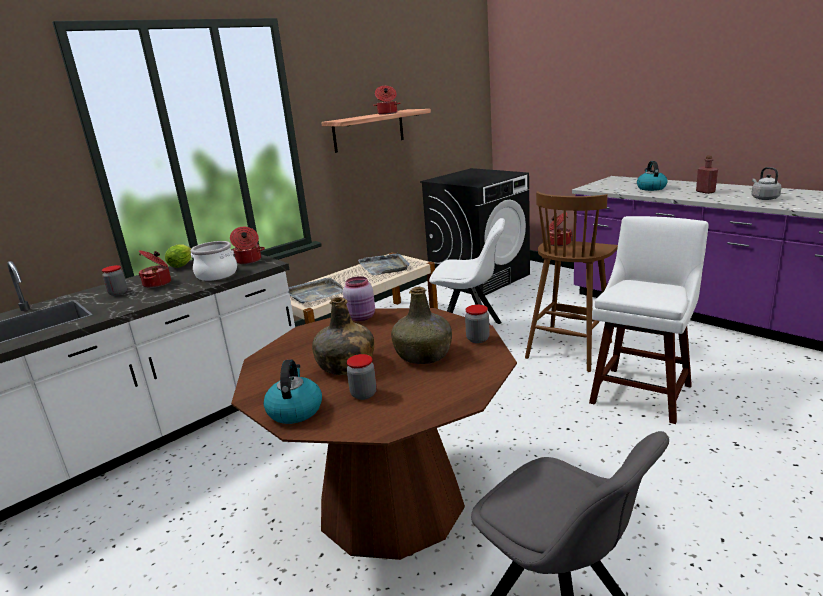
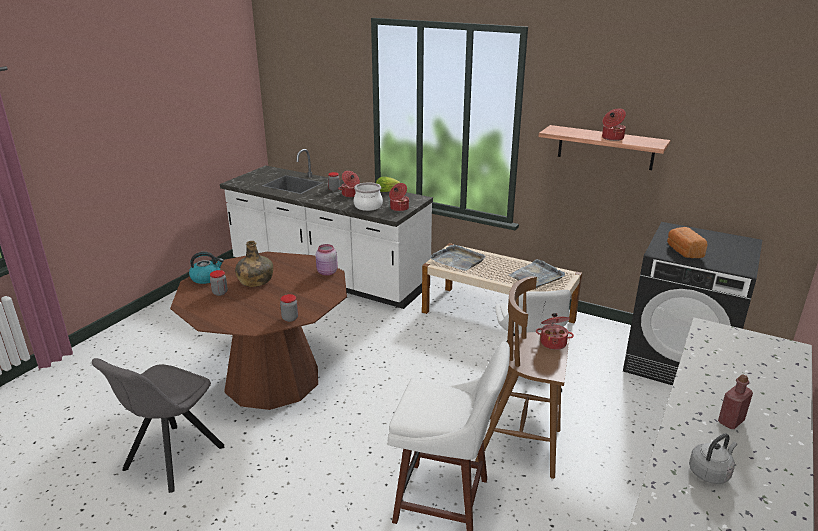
camera: 70 degrees right, 5 degrees up
(424, 355) = (267, 303): green bottle -> none
(478, 180) = (683, 252): none -> bread
(651, 188) = (732, 375): kettle -> none

